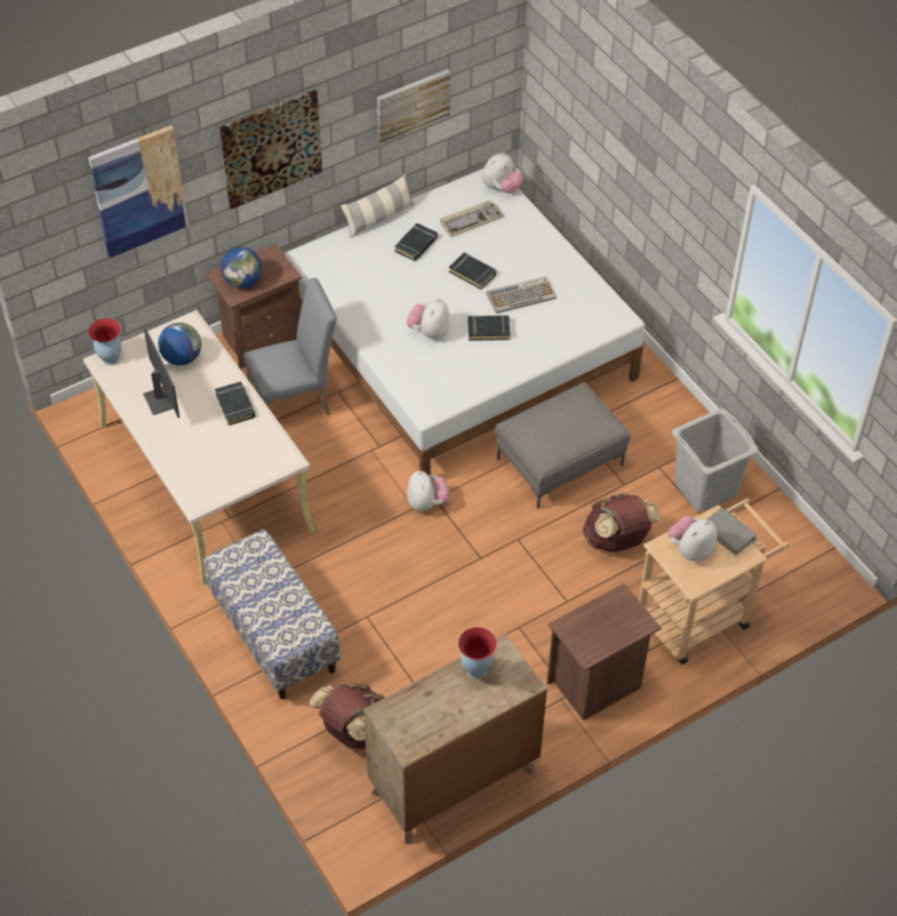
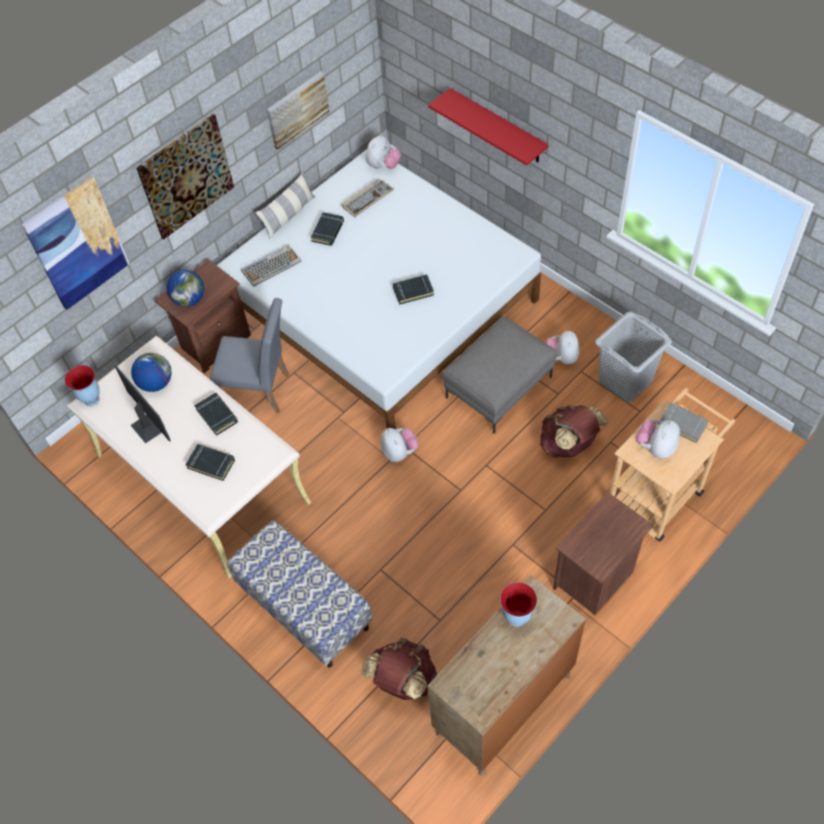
camera: 10 degrees left, 5 degrees up
(296, 403) = (261, 391): grey chair -> grey chair turned 45 degrees clockwise
(429, 331) = (363, 305): plush toy -> plush toy (561, 358)
(472, 273) = (383, 244): black book -> black book (211, 463)
(521, 295) = (431, 254): keyboard -> keyboard (271, 266)
(625, 171) = (498, 126): none -> red shelf

